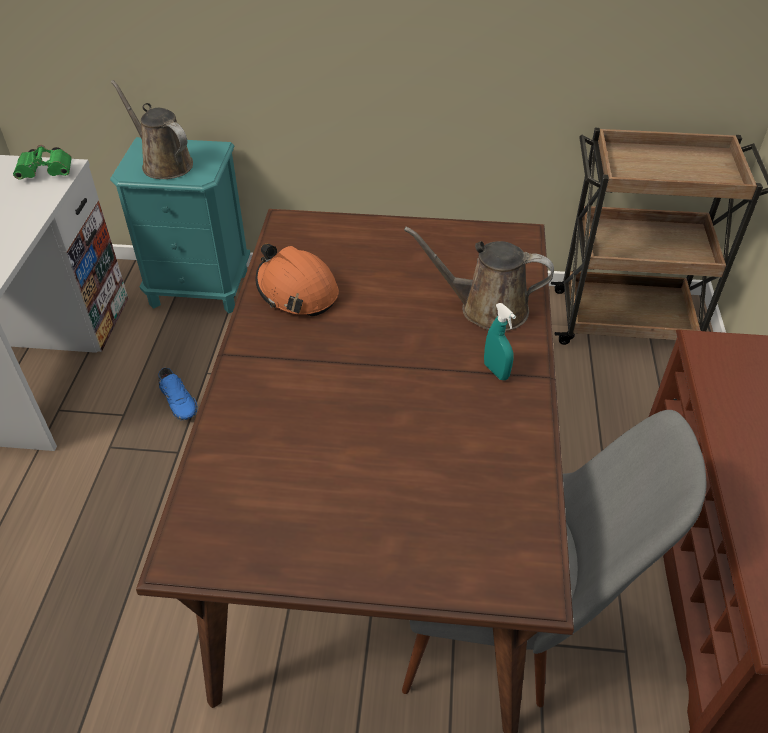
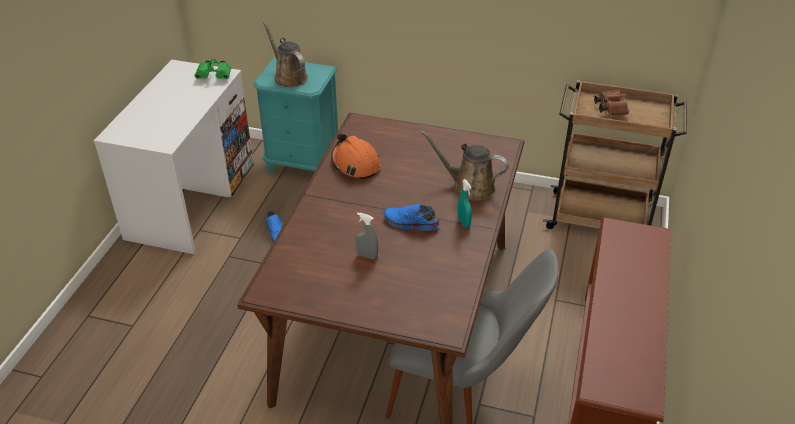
camera: 10 degrees right, 5 degrees down
(353, 455) = (367, 255): none -> grey spray bottle
(411, 385) = (410, 223): none -> blue shoe
(651, 164) = (610, 108): none -> brown binoculars

